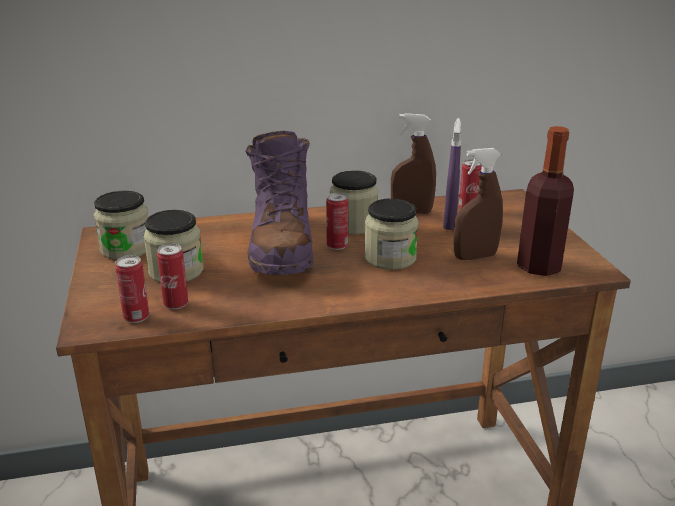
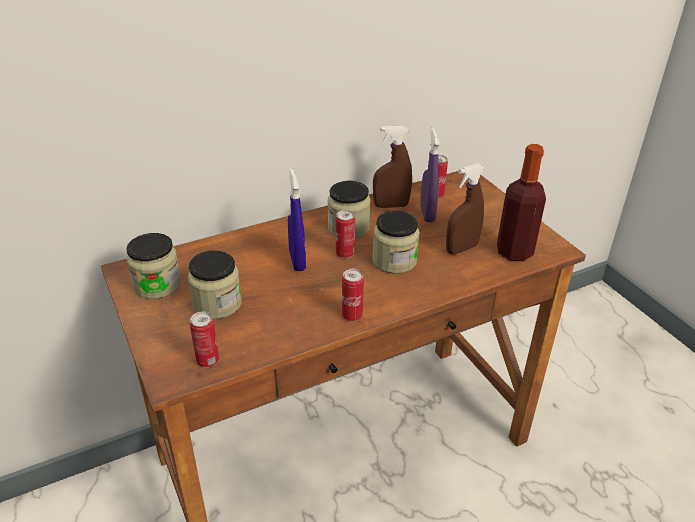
camera: 15 degrees left, 10 degrees up
(176, 304) = (235, 340): can -> can (352, 316)
(281, 246) = (297, 261): purple boot -> blue spray bottle

